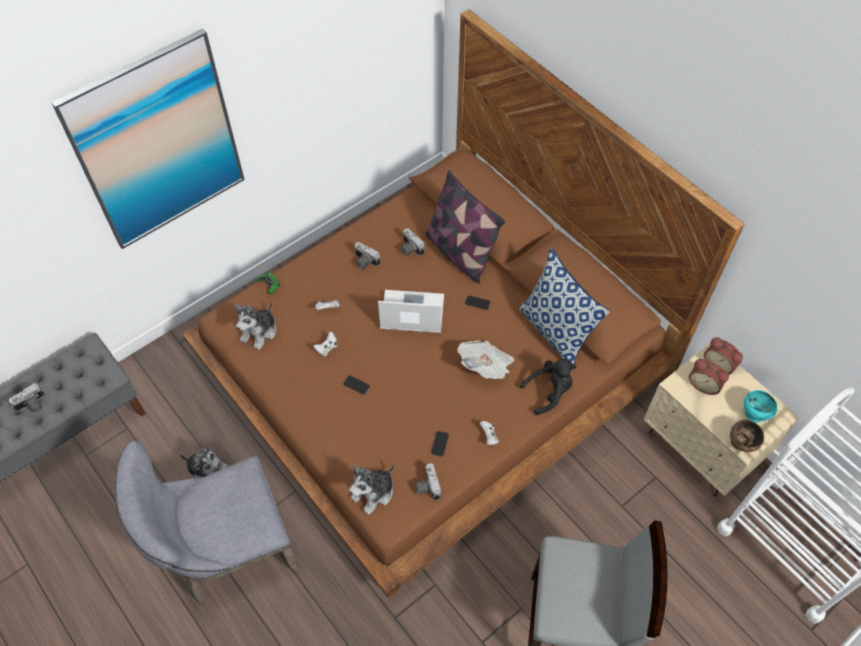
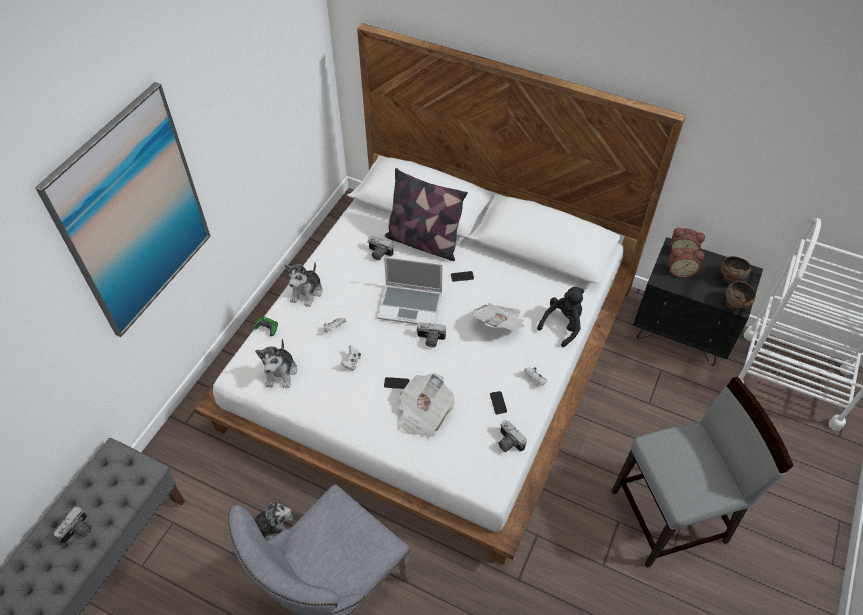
camera: 25 degrees left, 5 degrees down
(364, 262) = (345, 278): camera -> camera (430, 340)
(364, 425) = (423, 414): none -> newspaper
(374, 493) = (465, 468): plush toy -> plush toy (307, 292)
(411, 314) = (411, 305): laptop -> laptop turned 150 degrees counterclockwise
(430, 368) = (431, 355): brown bed -> white bed
(556, 332) = (540, 276): pillow -> none
(701, 448) = (681, 333): beige nightstand -> black nightstand
(753, 414) = (729, 279): turquoise bowl -> brown bowl

